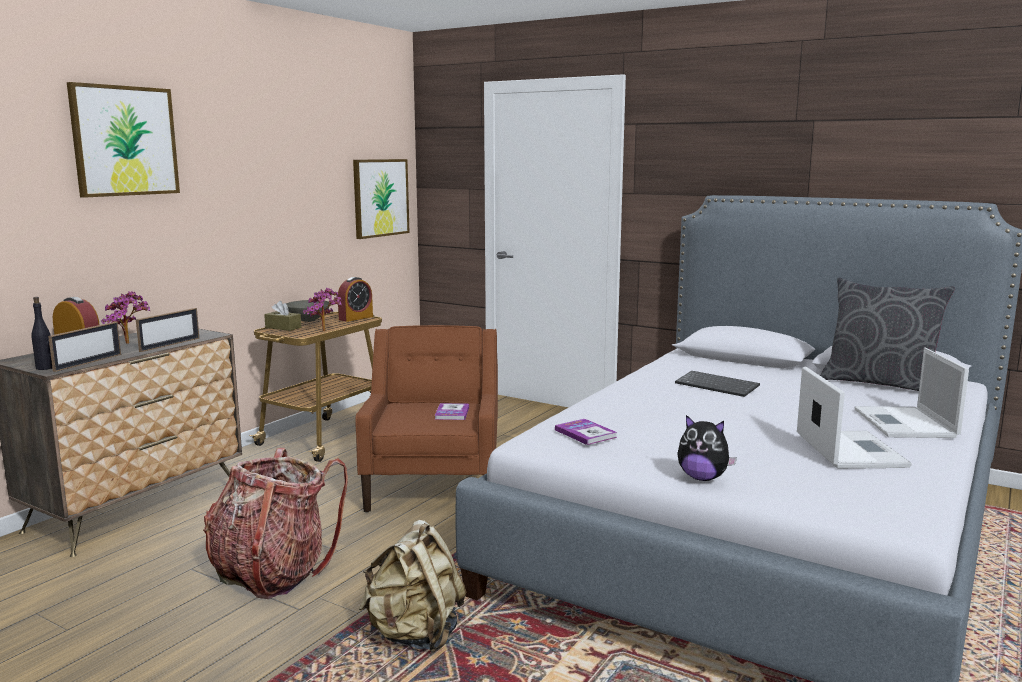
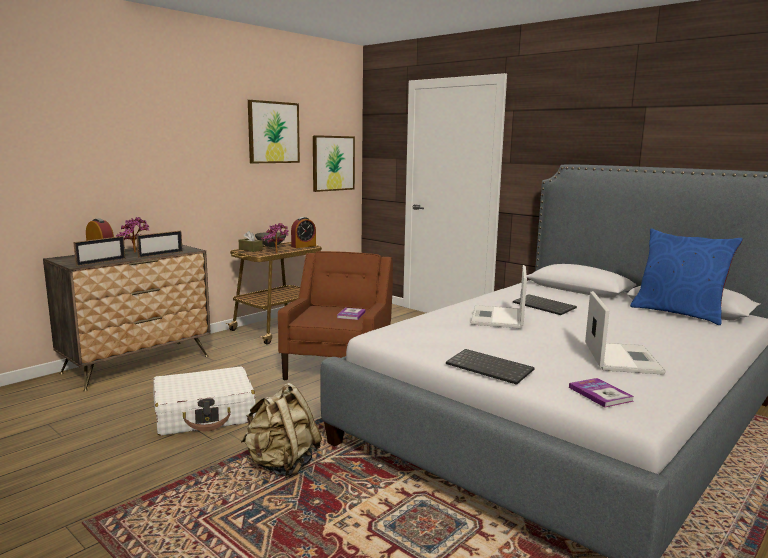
camera: 10 degrees right, 0 degrees up
(45, 368) = (73, 263): black bottle -> none
(124, 141) = (143, 116): picture -> picture (273, 132)
(273, 573) = (205, 414): backpack -> white suitcase
(585, 433) = (421, 331): book -> book (600, 394)
(702, 478) = (491, 368): plush toy -> keyboard
(879, 383) = (678, 313): grey pillow -> blue pillow
(906, 424) = (681, 343): laptop -> laptop (498, 318)

